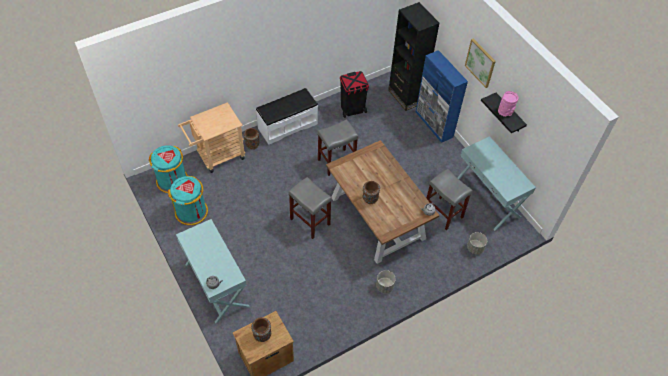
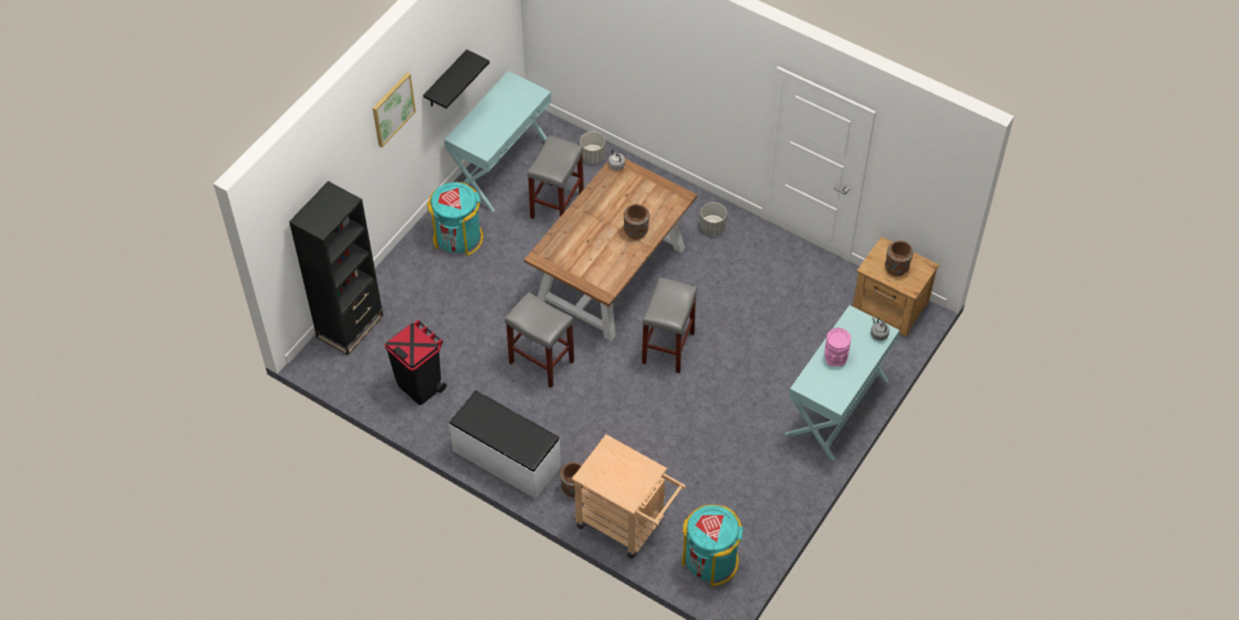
camera: 115 degrees left, 0 degrees up
(191, 211) = (747, 501): turquoise trash can -> turquoise trash can (458, 237)
(434, 124) = (393, 269): blue cabinet -> none
(505, 111) = (456, 75): pink vase -> pink vase (835, 356)

